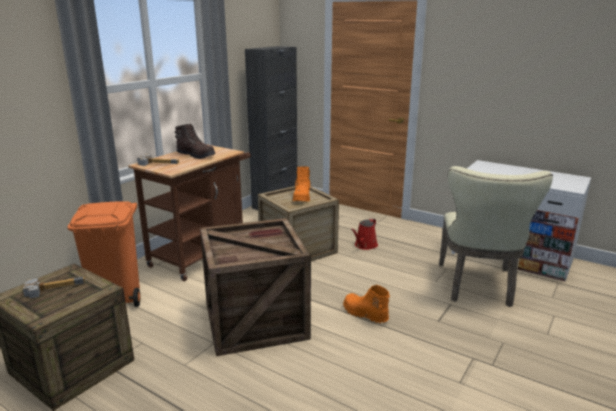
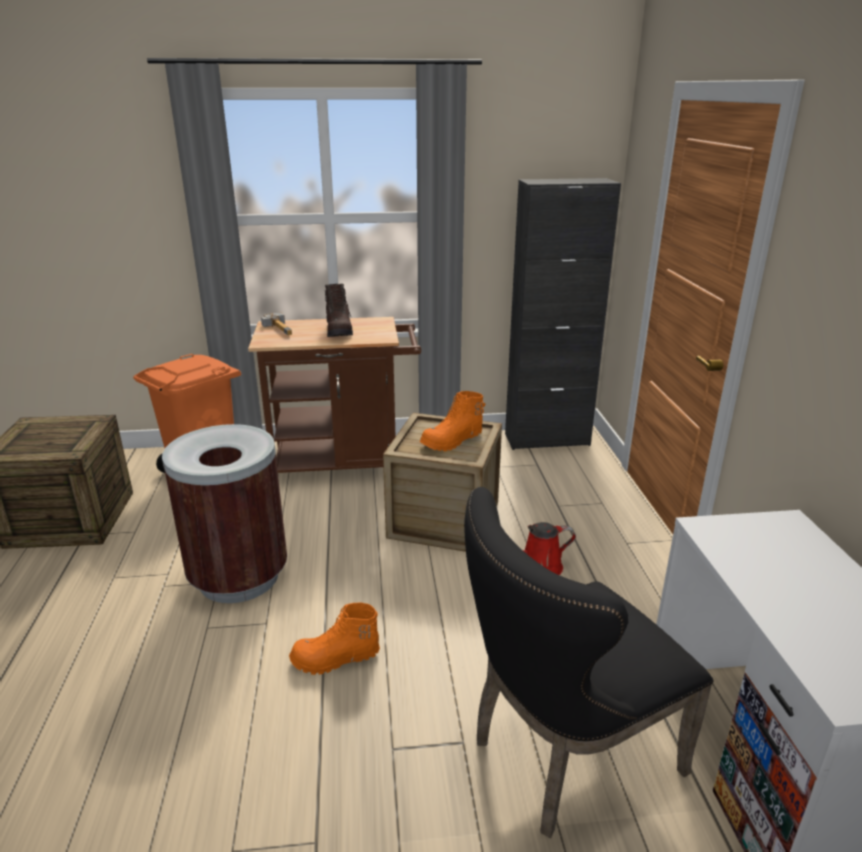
camera: 50 degrees right, 5 degrees up
(53, 287) = (57, 431): hammer -> none
(256, 319) = (239, 577): crate -> brown trash can
(364, 314) = (335, 659): orange boot -> orange boot turned 105 degrees counterclockwise
(477, 287) = (563, 756): beige chair -> black chair

